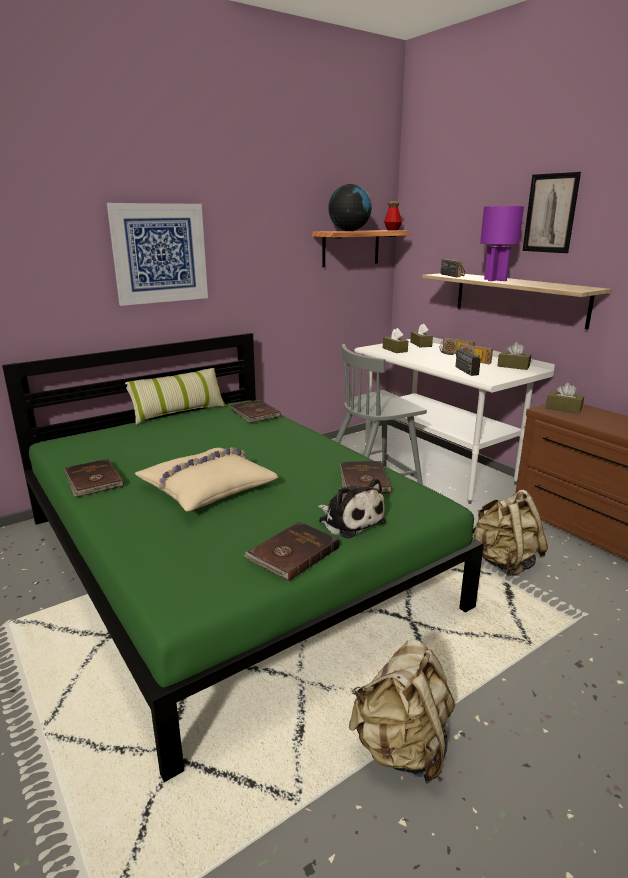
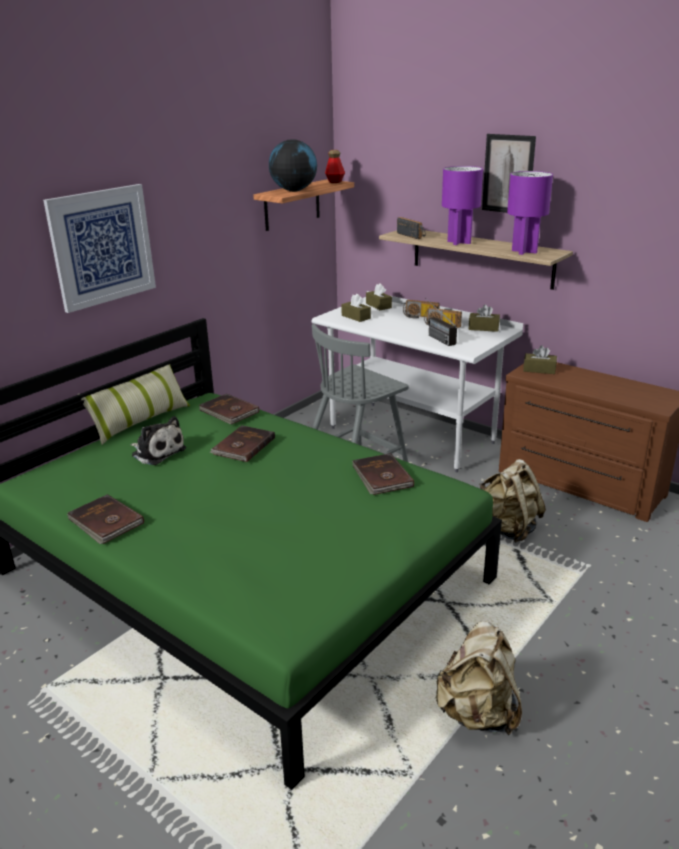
camera: 15 degrees left, 5 degrees up
(207, 488) = (232, 510): beige pillow -> none
(292, 553) = (356, 565): brown book -> brown book (243, 446)
(349, 520) = (389, 522): plush toy -> plush toy (157, 452)
(557, 286) = (523, 251): none -> purple table lamp

